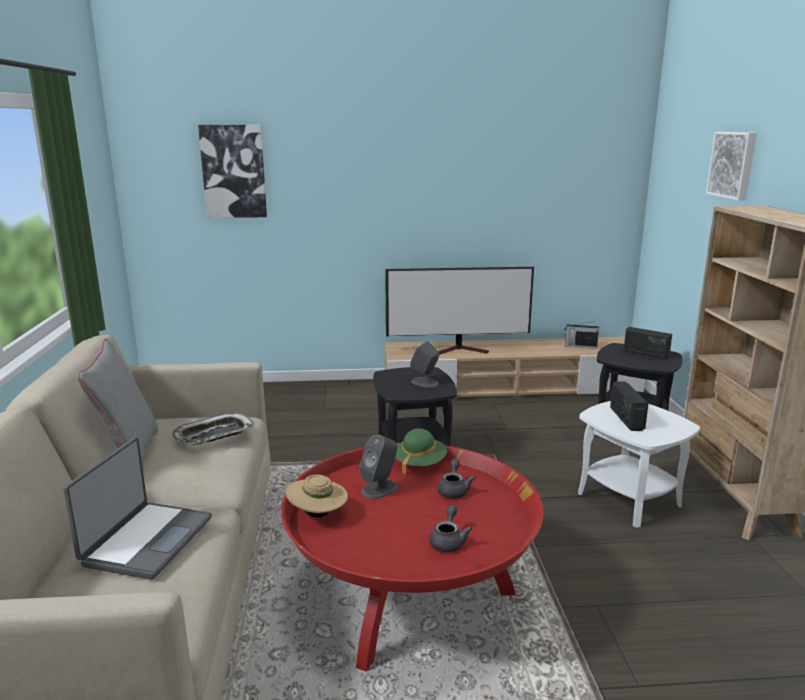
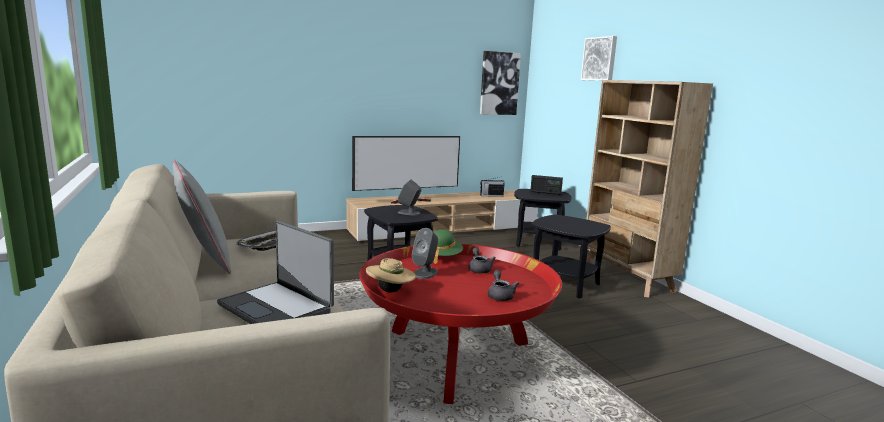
camera: 20 degrees left, 5 degrees down
(146, 540) = (277, 308): laptop -> laptop turned 135 degrees clockwise
(233, 171) = (220, 53): picture -> picture (499, 83)
(626, 419) = (563, 224): radio -> none
(629, 500) = (565, 284): white side table -> black side table

